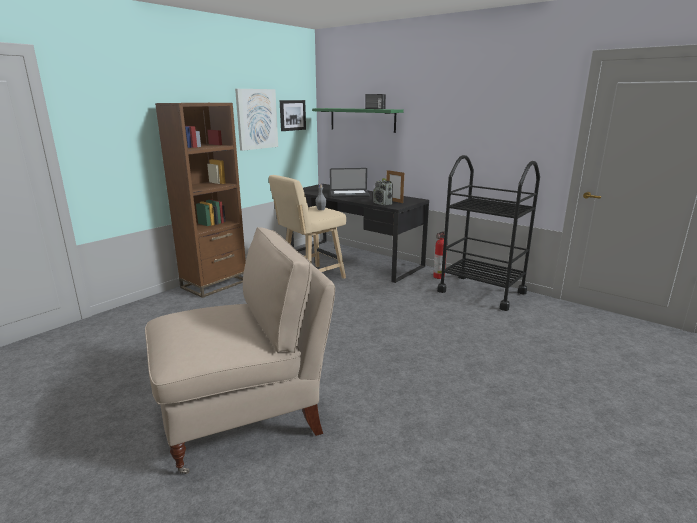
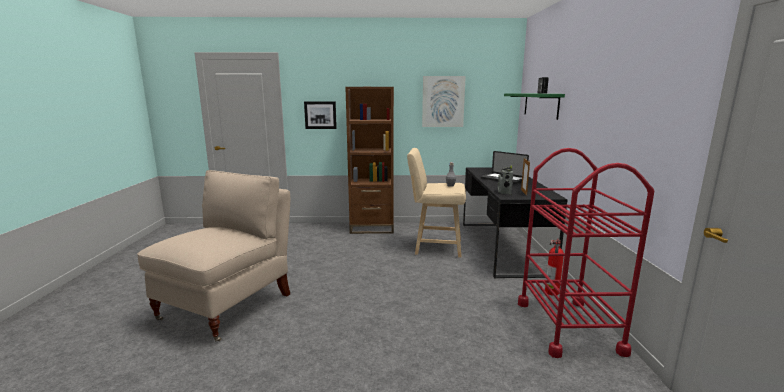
camera: 50 degrees right, 5 degrees down
(244, 416) = (228, 306): beige chair -> beige chair turned 90 degrees counterclockwise
(292, 115) = (486, 99): picture -> picture (320, 115)
(481, 292) = (568, 326): black cart -> red cart

